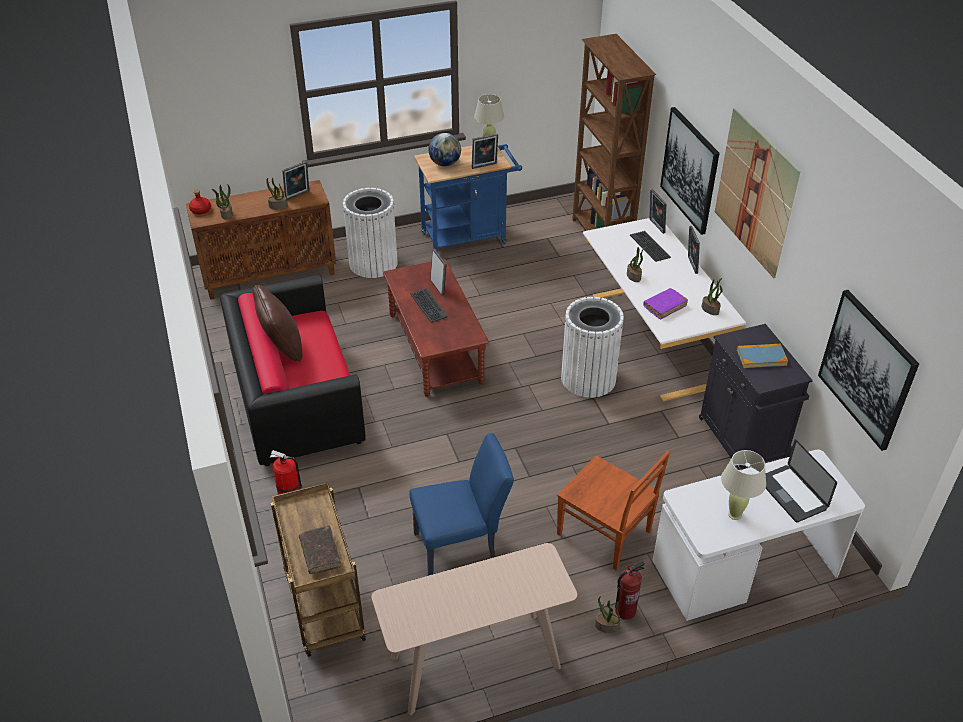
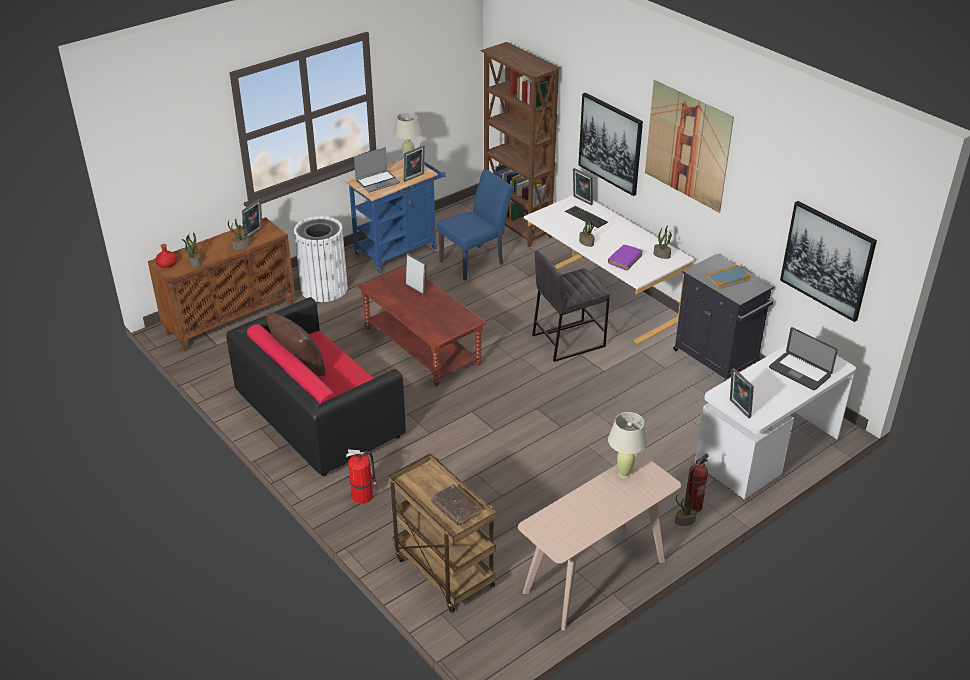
camera: 20 degrees left, 5 degrees down
(428, 305) = (416, 305): keyboard -> none
(445, 164) = (377, 182): globe -> laptop
(462, 547) = (535, 494): blue chair -> blue chair (476, 261)
(588, 378) = (567, 340): white trash can -> grey stool
(605, 534) = (646, 454): brown chair -> none
(691, 265) = (627, 225): picture frame -> picture frame (738, 409)
(735, 514) = (766, 396): beige table lamp -> beige table lamp (624, 474)

